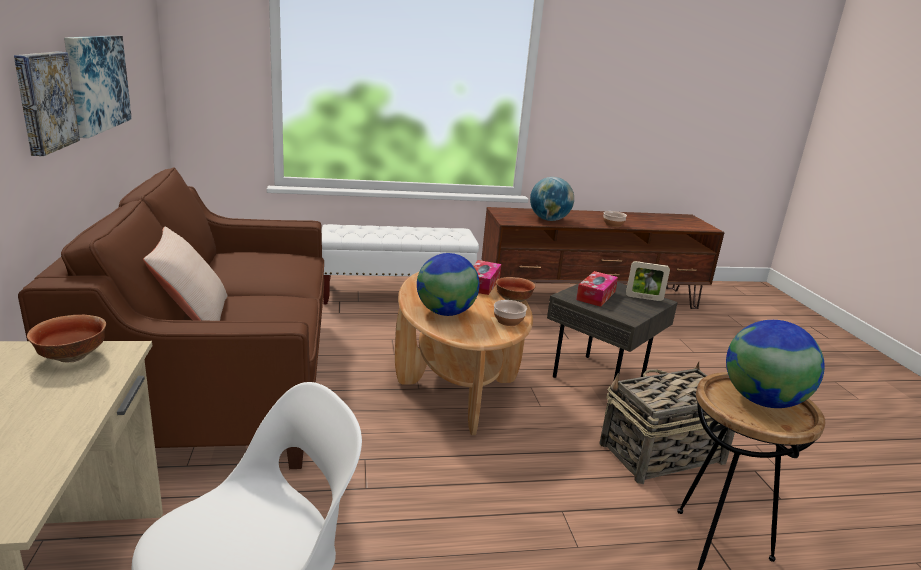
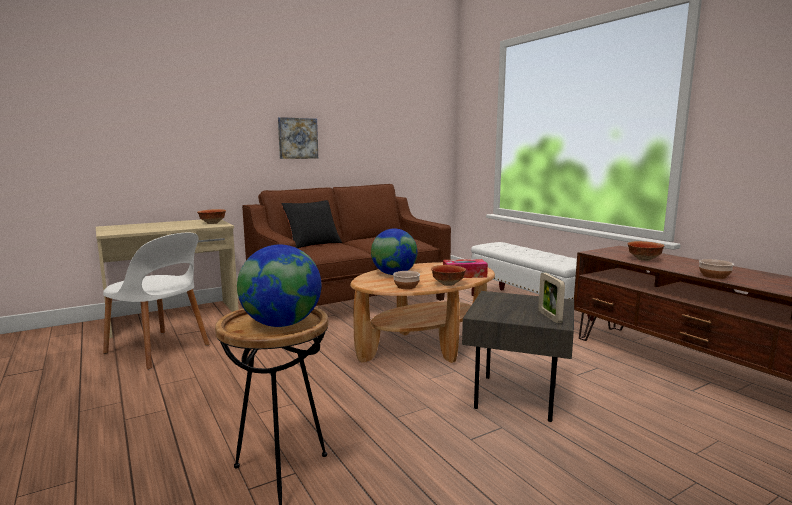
camera: 70 degrees right, 10 degrees down
(96, 83) = (354, 136): picture -> none
(192, 315) = (313, 243): beige pillow -> black pillow
(549, 220) = (644, 259): globe -> bowl
(596, 295) = (513, 302): tissue box -> none
(660, 453) = (412, 440): basket -> none

